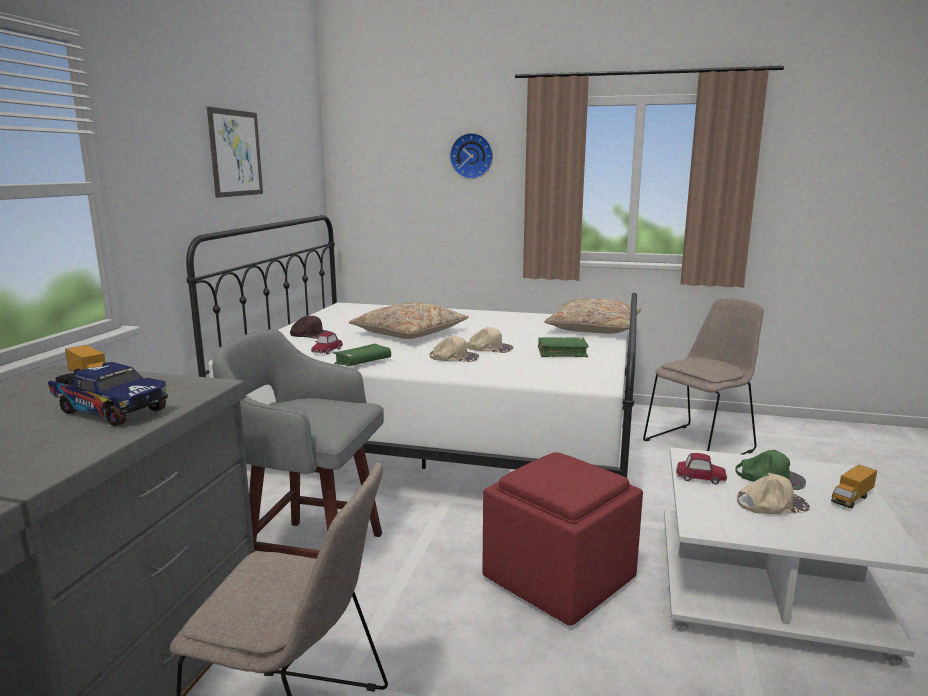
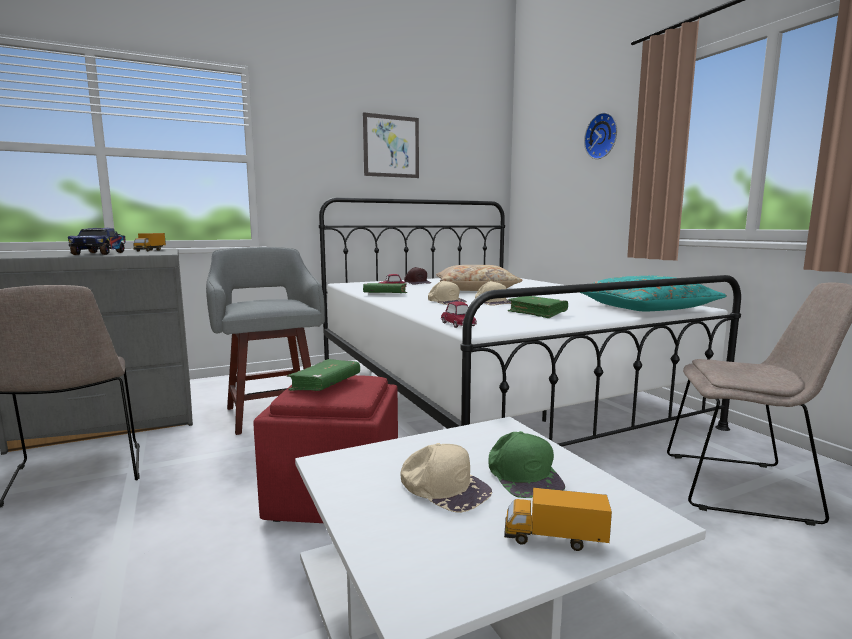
camera: 50 degrees right, 5 degrees down
(555, 476) = (325, 384): none -> green book
(593, 328) = (645, 308): beige pillow -> turquoise pillow
(700, 478) = (452, 441): toy car -> toy car (458, 324)

